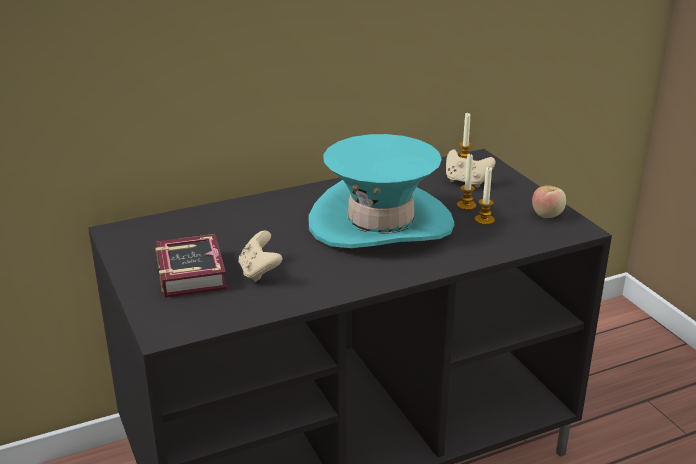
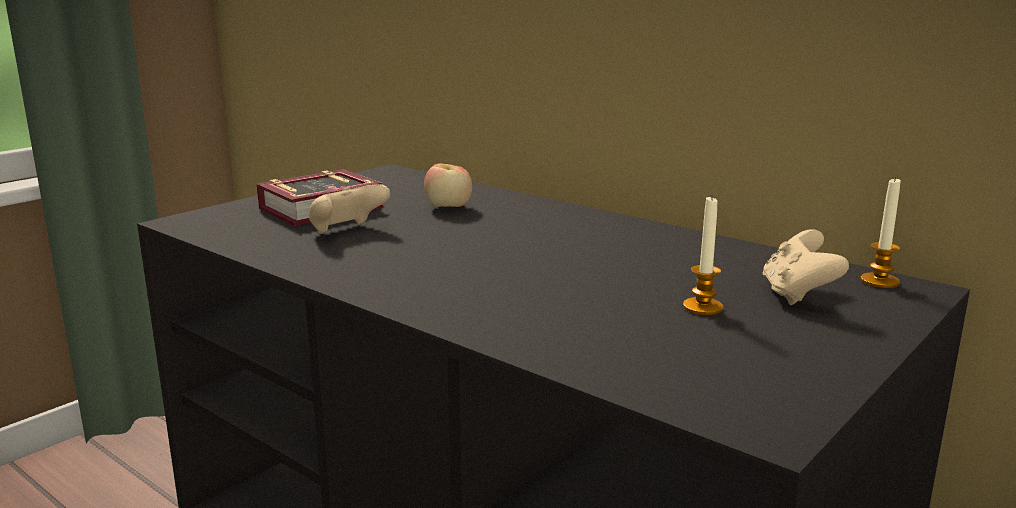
camera: 65 degrees right, 10 degrees down
(380, 222) = (556, 264): turquoise hat -> none
(484, 220) = (667, 328): candle -> none
(547, 215) = (780, 381): apple -> apple (448, 207)

